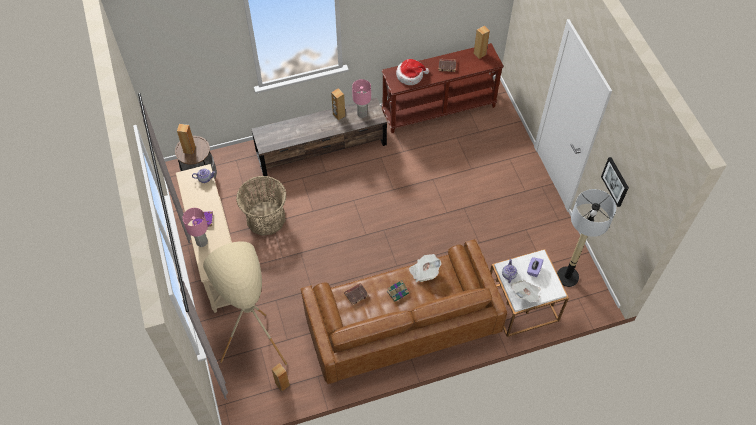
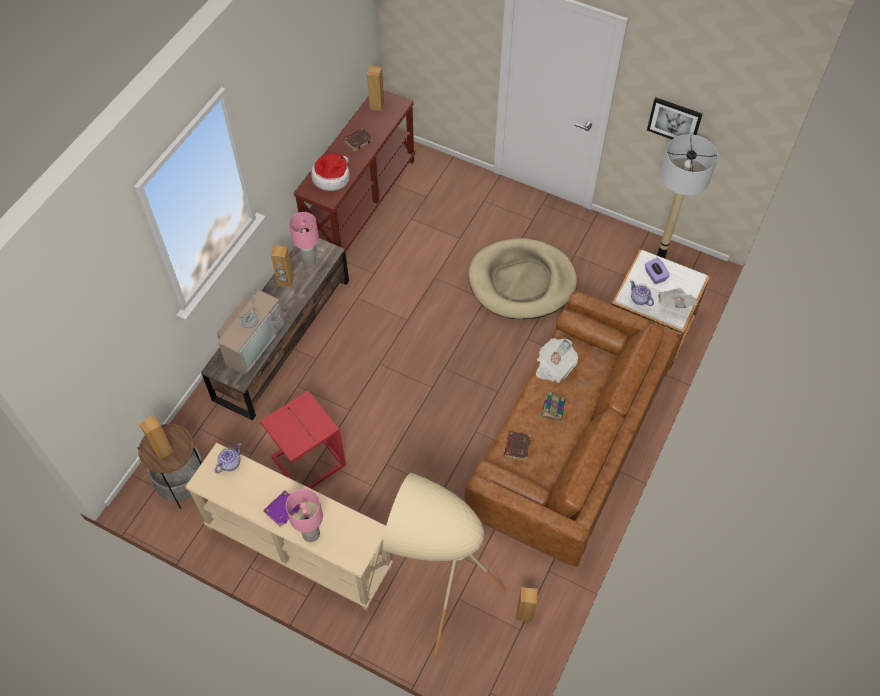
camera: 45 degrees left, 0 degrees up
(265, 218) = (307, 461): basket -> red side table
(290, 132) = (252, 341): none -> television
(478, 219) = (522, 282): none -> beige dog bed

